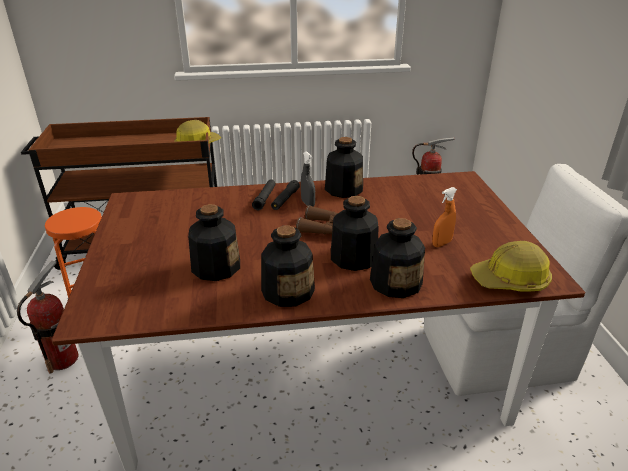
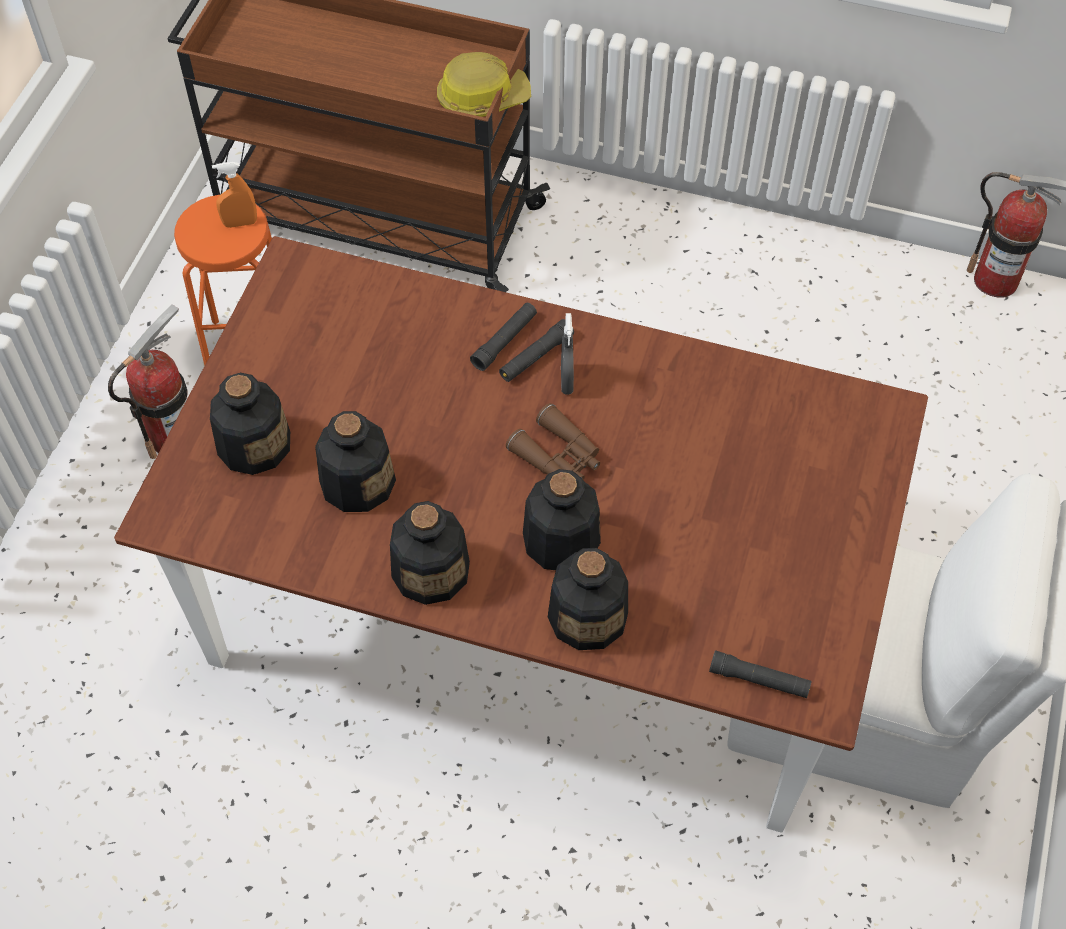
camera: 25 degrees right, 25 degrees up
(343, 189) = (649, 363): bottle -> bottle (254, 444)
(441, 243) = (716, 562): orange spray bottle -> orange spray bottle (240, 223)
(510, 280) = (759, 680): hard hat -> black flashlight

